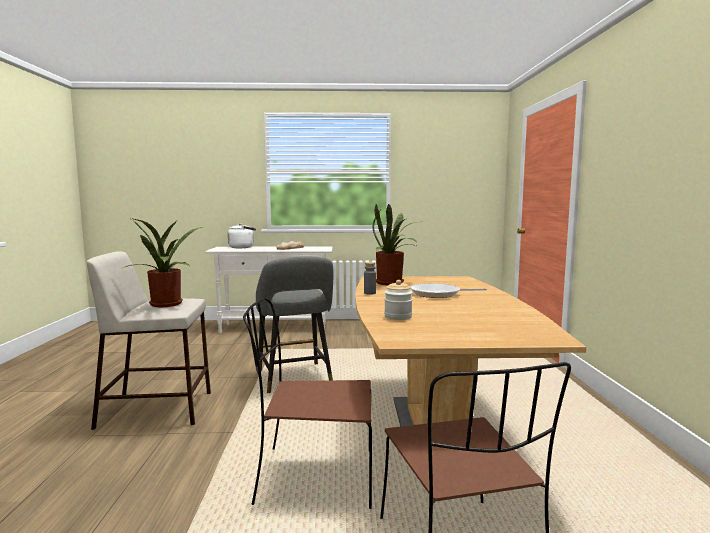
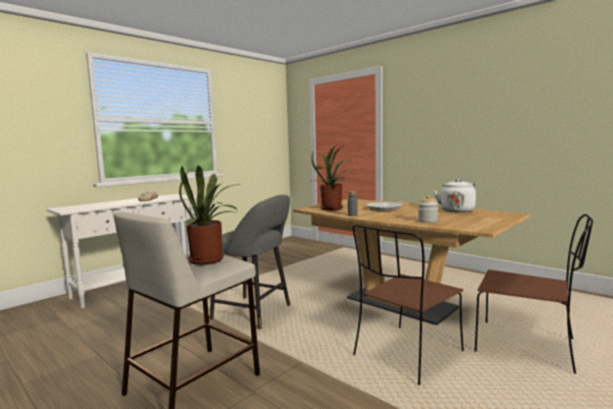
camera: 45 degrees left, 0 degrees up
(242, 247) = (90, 205): white kettle -> white kettle (457, 210)

